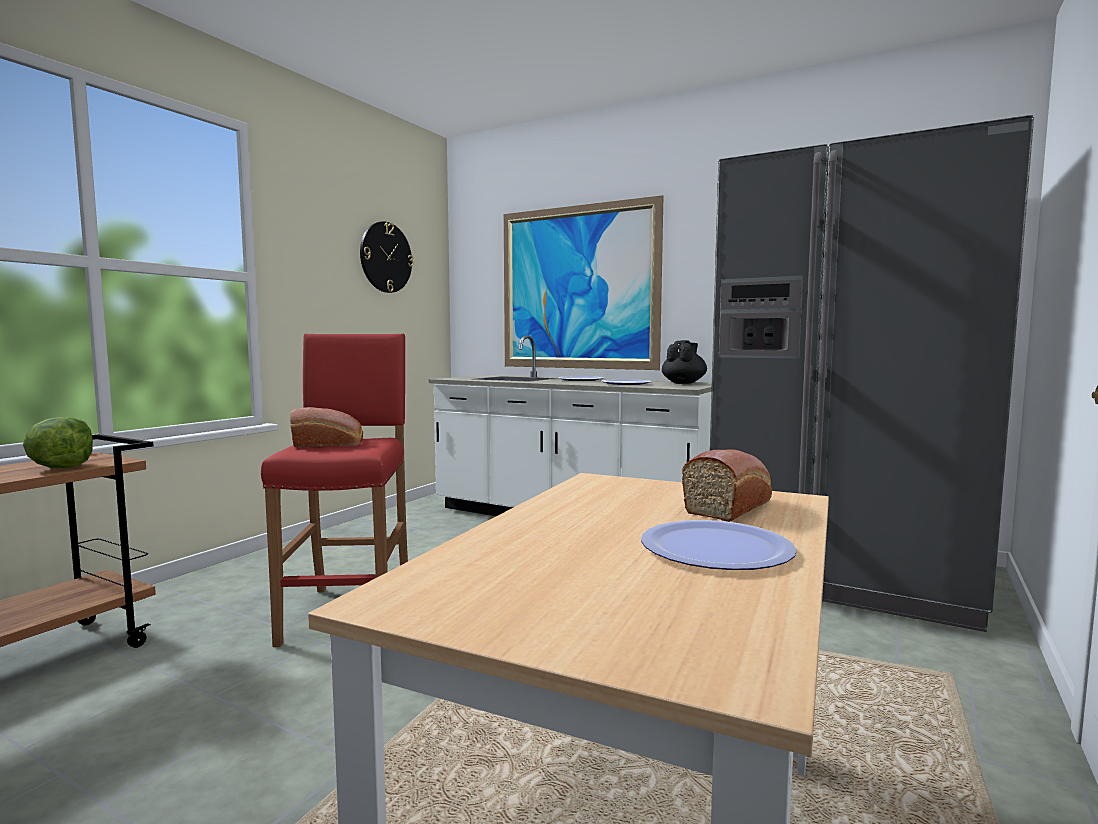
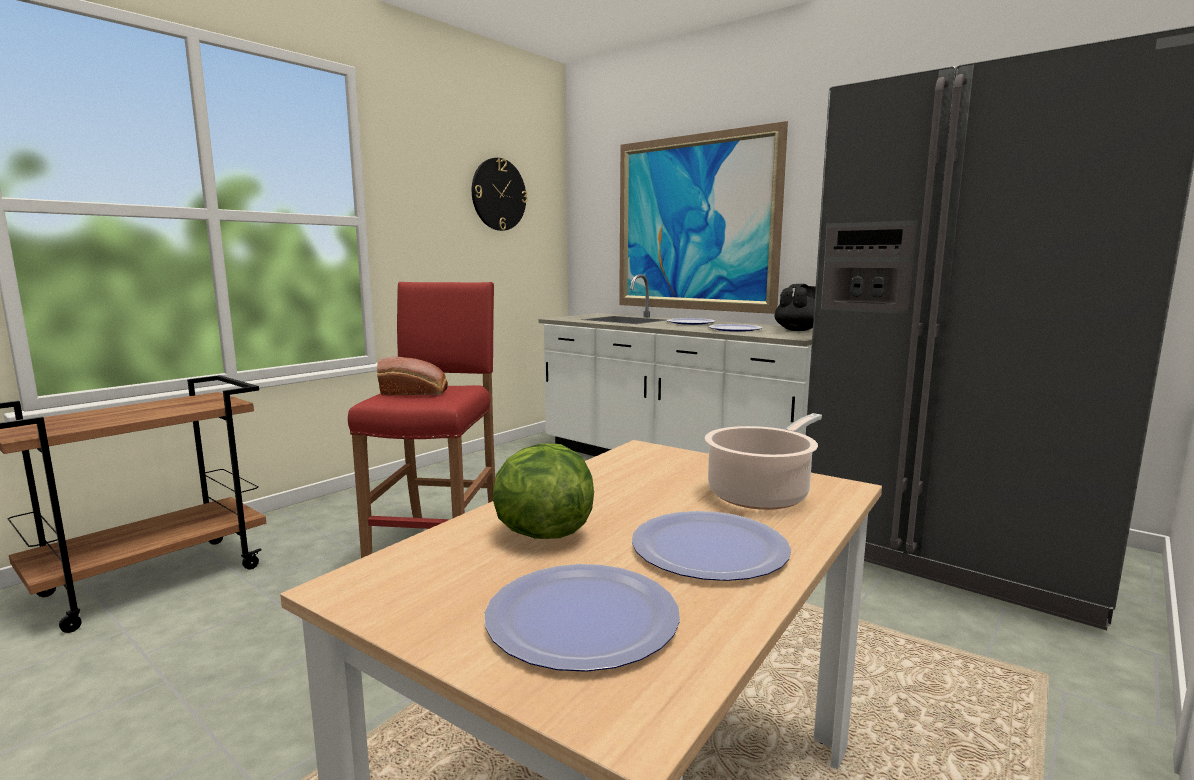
camera: 10 degrees right, 5 degrees up
(62, 467) = (181, 408): lettuce -> lettuce (542, 533)
(639, 608) = (582, 617): none -> plate
(730, 506) = (761, 494): bread -> cooking pot

